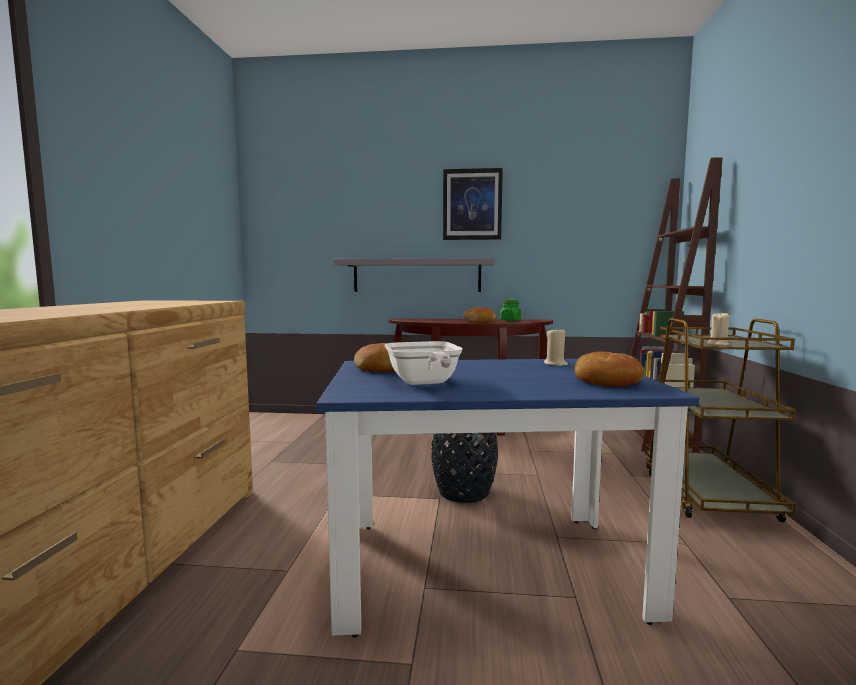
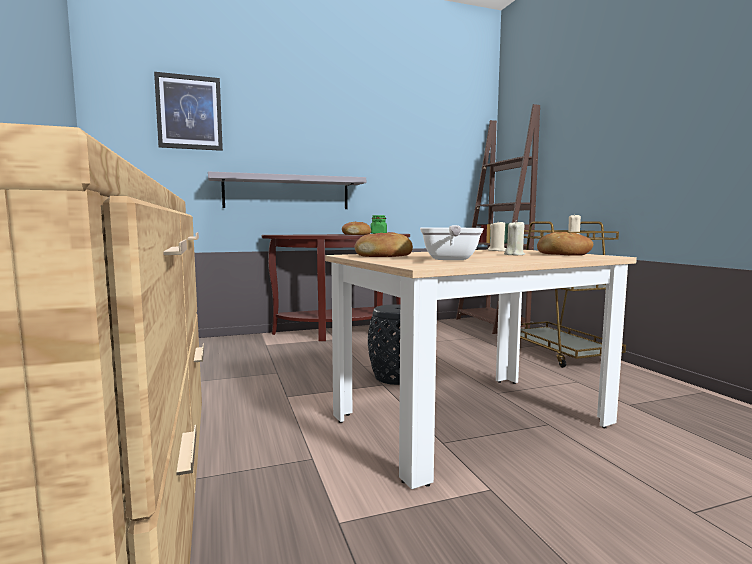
camera: 25 degrees left, 0 degrees up
(423, 383) = (449, 259): frying pan -> frying pan turned 45 degrees clockwise
(472, 204) = (338, 128): picture -> picture (189, 112)
(486, 568) = (472, 421): blue dining table -> beige dining table
(539, 377) = (514, 255): none -> beige candle

